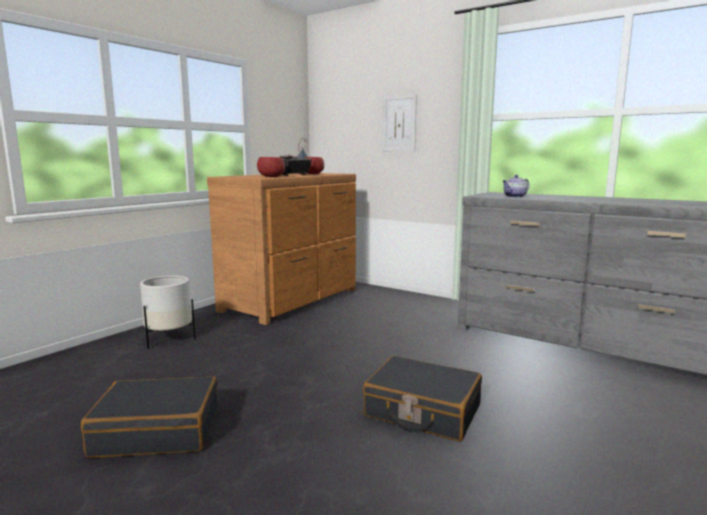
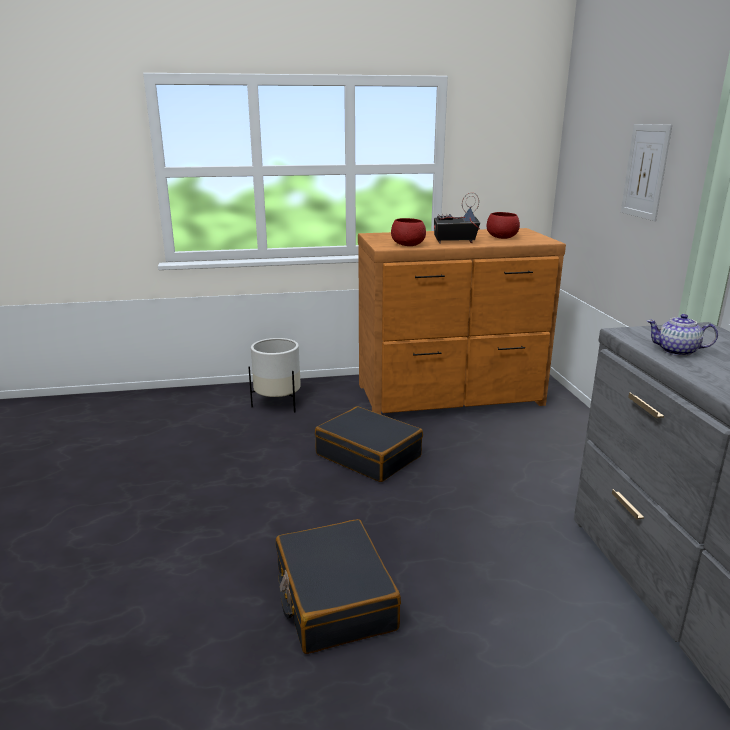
camera: 45 degrees right, 10 degrees up
(158, 431) = (145, 493): black suitcase -> black suitcase (369, 455)

